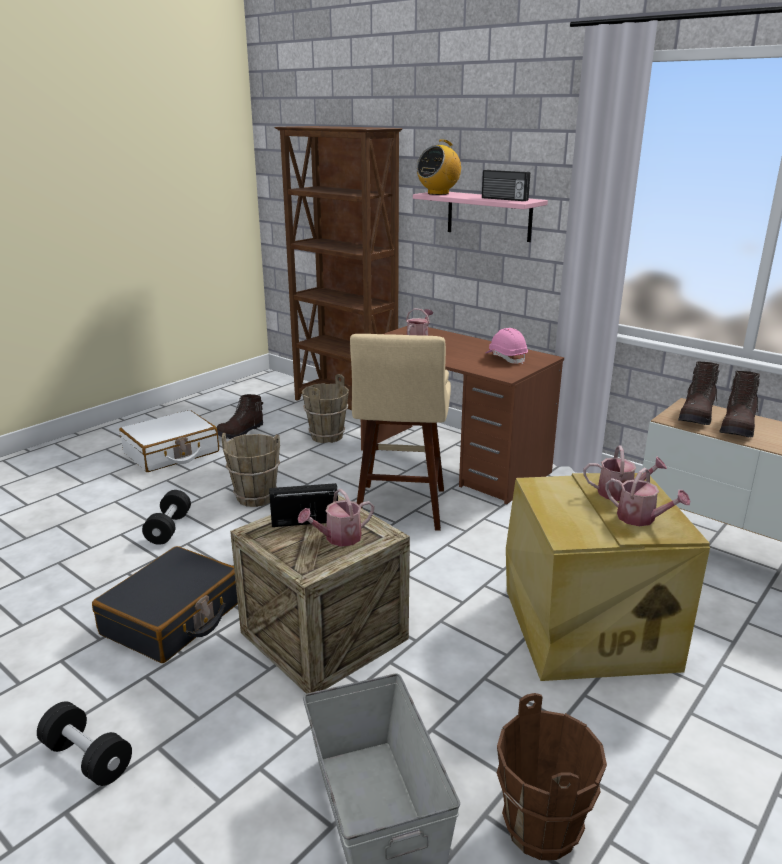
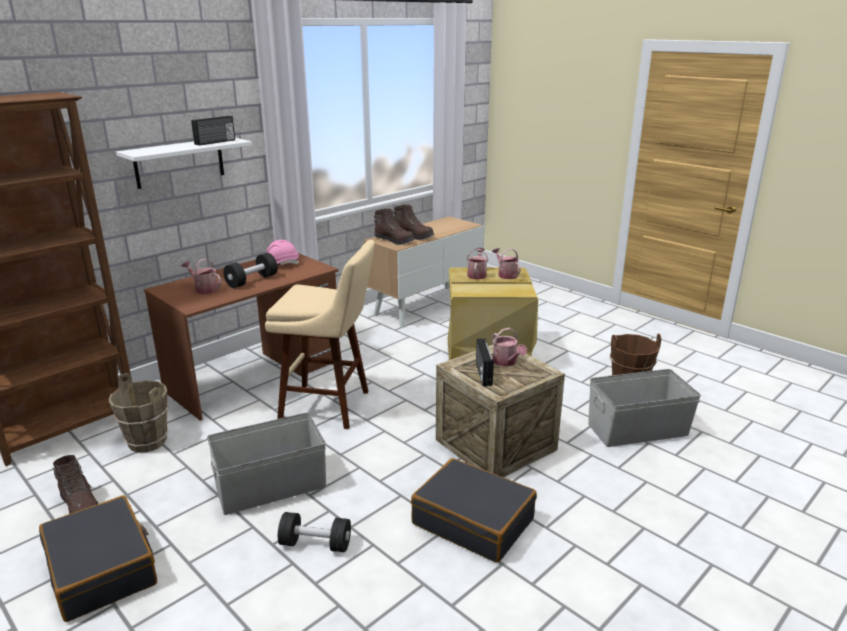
camera: 85 degrees left, 0 degrees up
(87, 758) = (632, 543): black dumbbell -> black dumbbell (252, 281)
(171, 453) = (102, 569): white suitcase -> black suitcase
(256, 497) = (270, 486): brown bucket -> grey storage box
(438, 193) = (146, 151): radio -> none
(489, 216) = (179, 162): pink shelf -> white shelf
(641, 519) = (506, 274): watering can -> watering can turned 75 degrees counterclockwise

